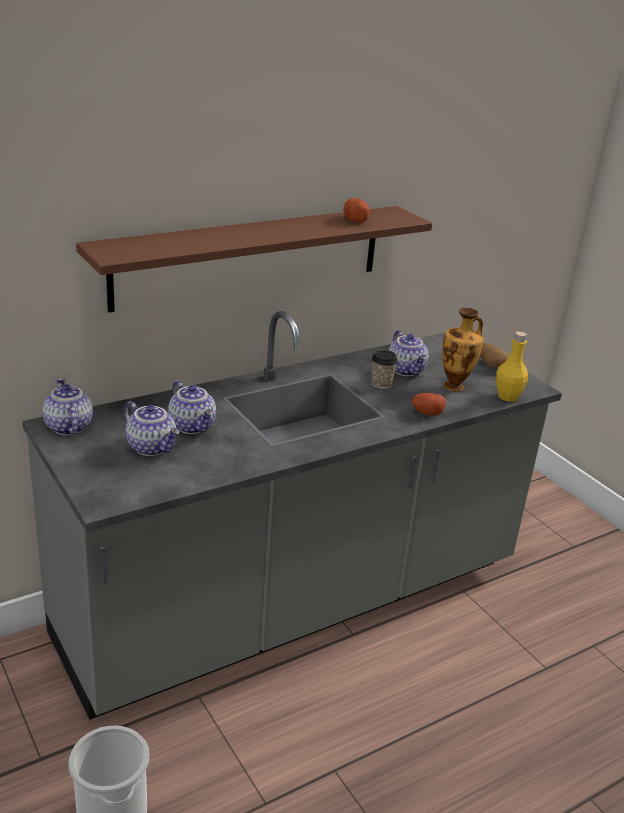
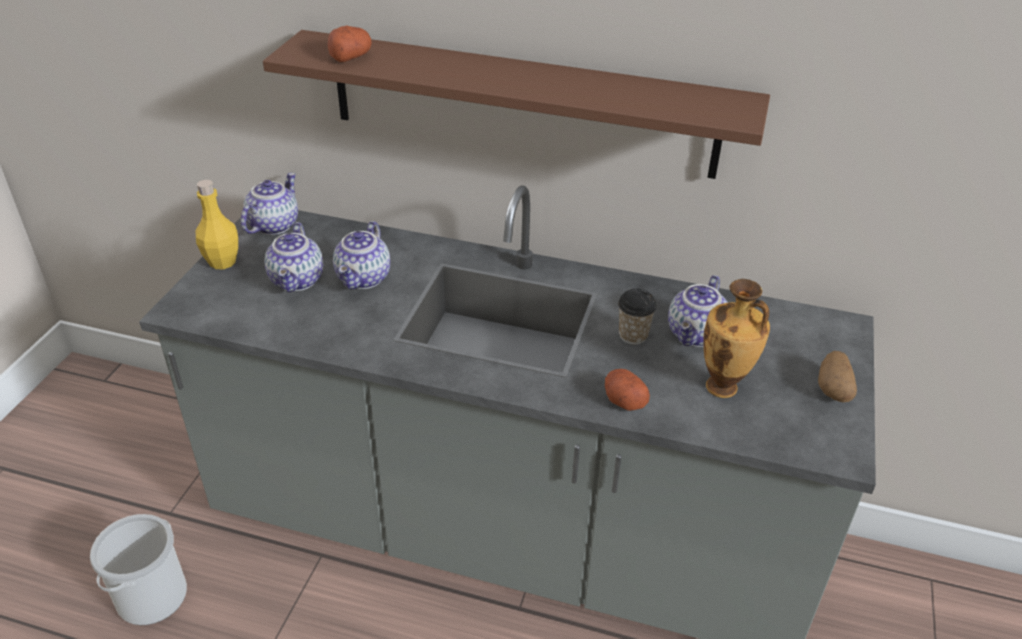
camera: 50 degrees right, 10 degrees up
(355, 219) = (656, 95): potato -> potato (350, 57)
(507, 397) = (774, 442): yellow bottle -> yellow bottle (222, 262)

